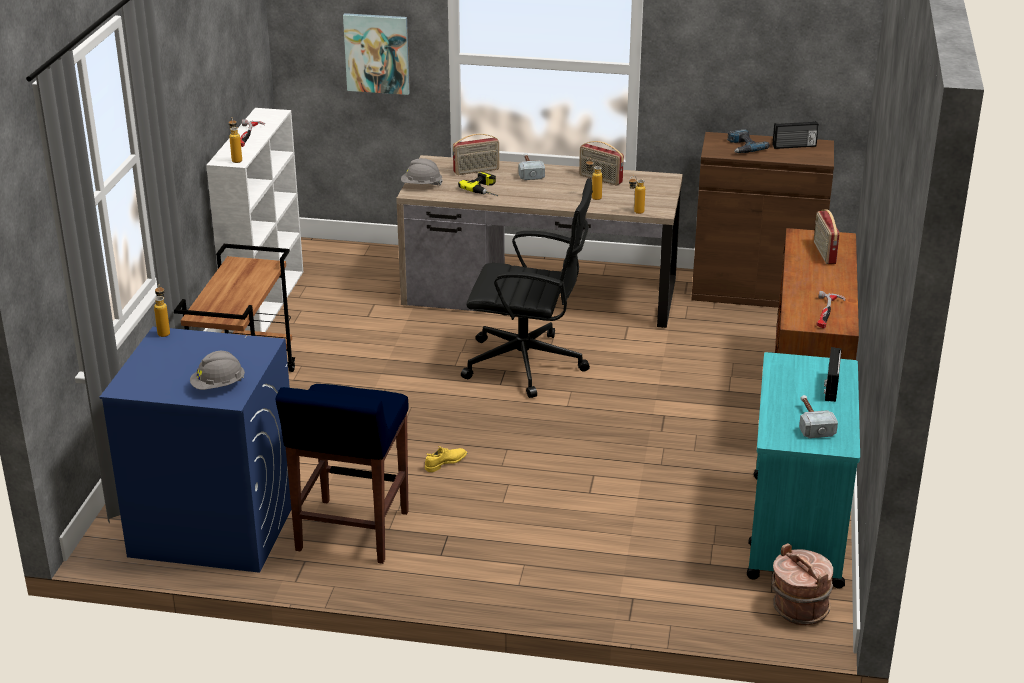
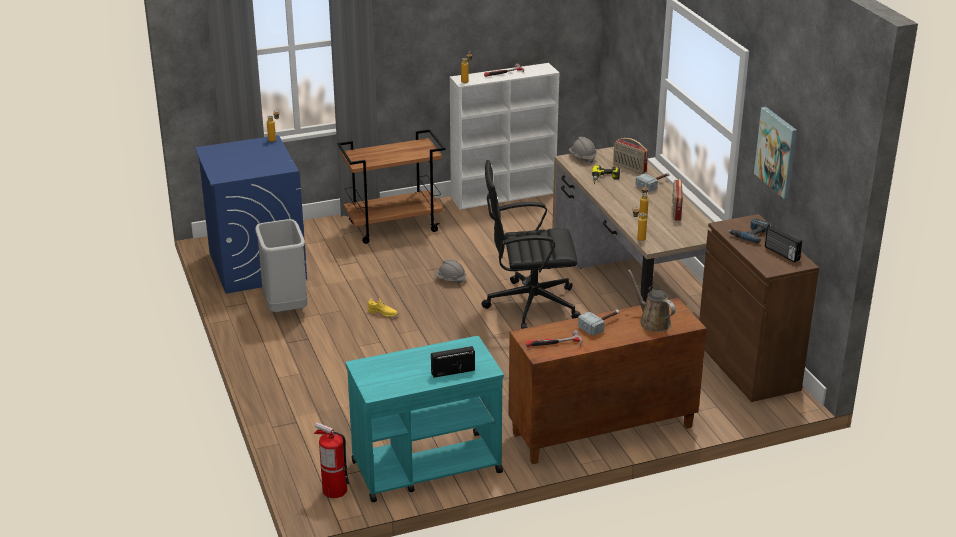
camera: 60 degrees right, 0 degrees up
(218, 386) = (230, 171): grey hard hat -> grey hard hat (450, 280)
(351, 532) = (285, 307): blue stool -> grey trash can
(377, 53) = (636, 58): picture -> picture (777, 152)
(528, 365) = (529, 305): black office chair -> black office chair turned 105 degrees clockwise
(799, 609) = (334, 490): brown bucket -> fire extinguisher
(811, 422) = (397, 374): hammer -> hammer (601, 325)
(823, 253) = (652, 322): radio -> brown watering can

